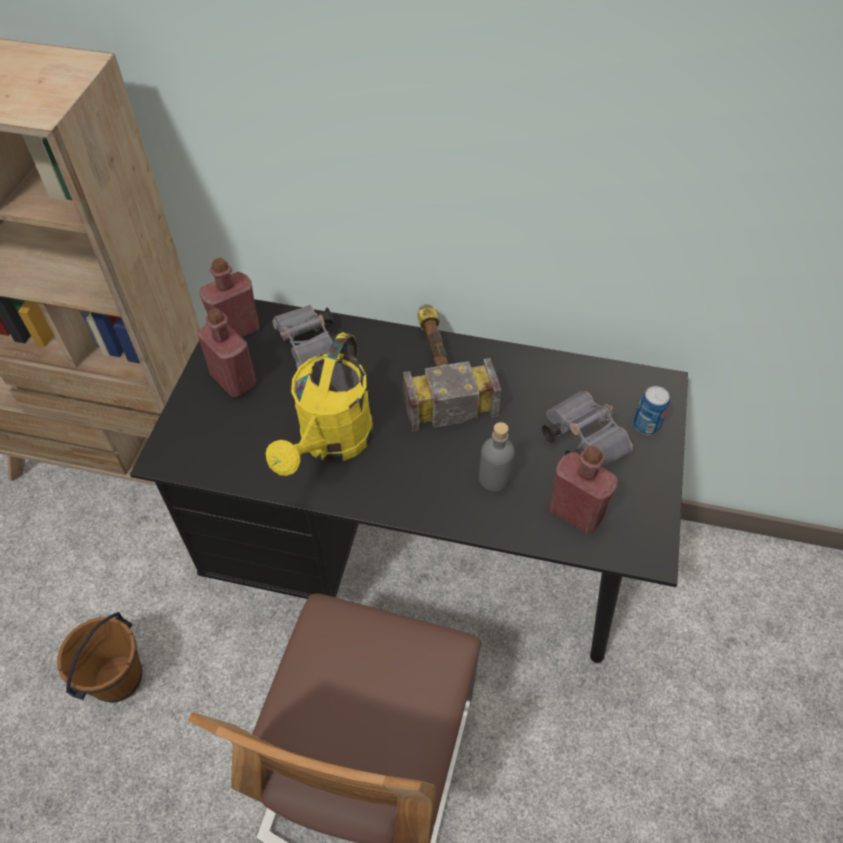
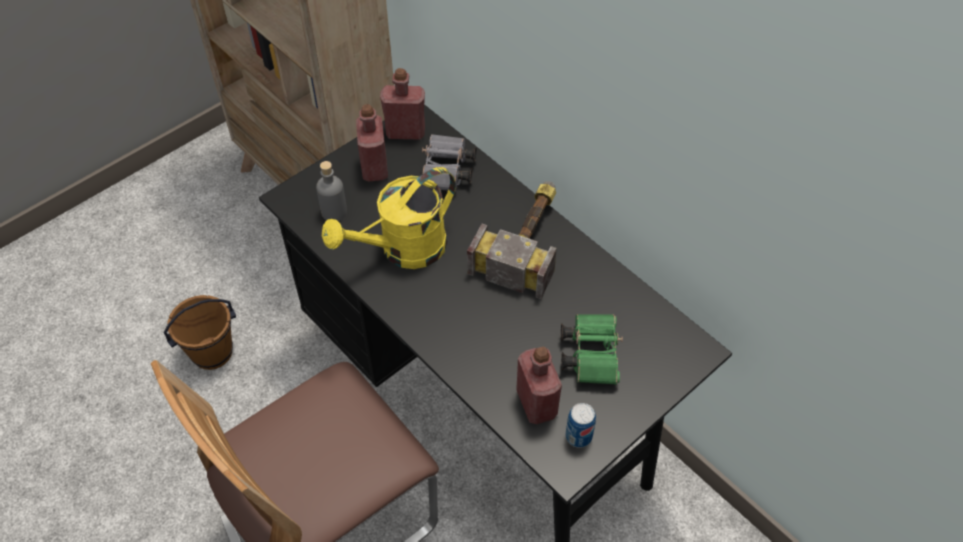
camera: 35 degrees right, 0 degrees up
(494, 478) = (498, 342): grey bottle -> grey bottle (334, 212)
(580, 439) = (590, 353): grey binoculars -> green binoculars
(646, 425) = (654, 373): can -> can (578, 436)

